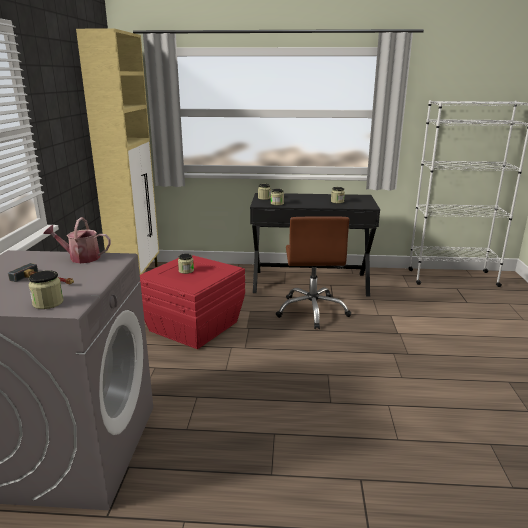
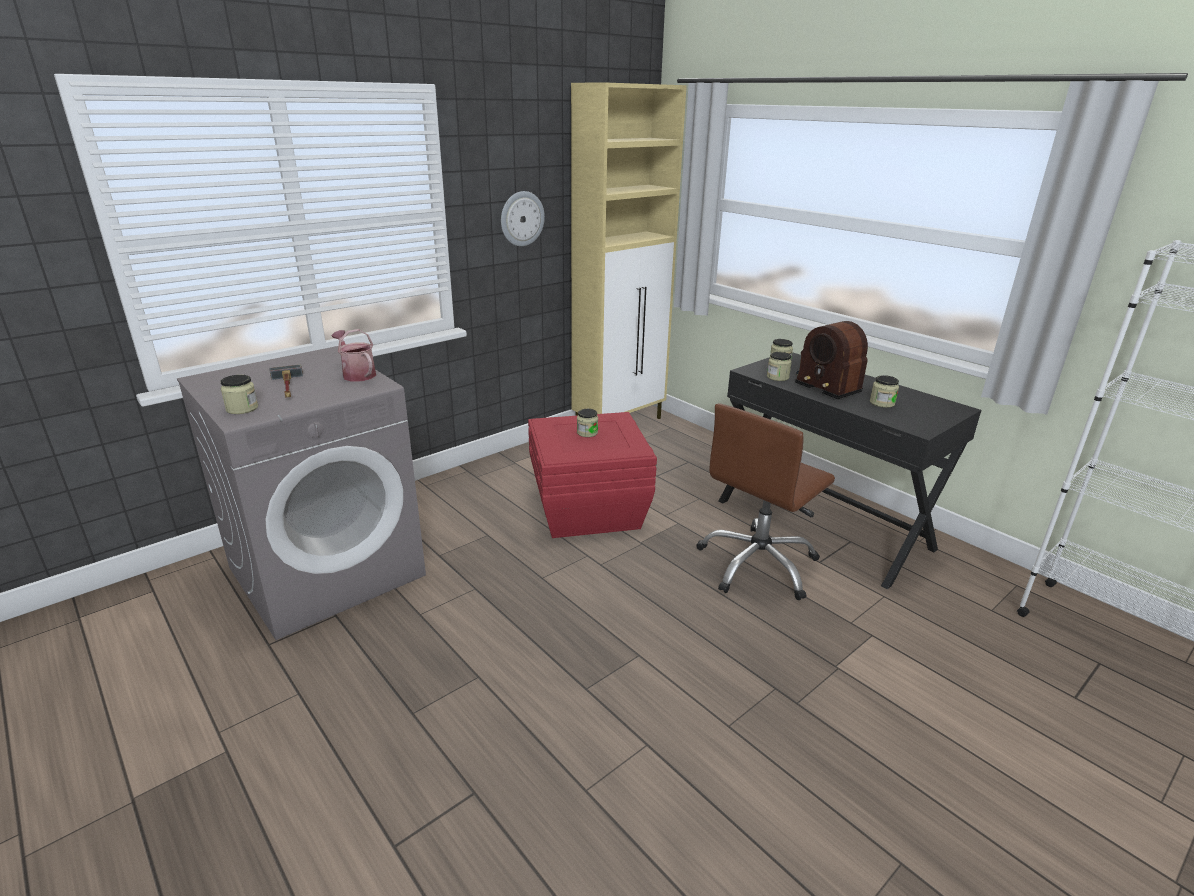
camera: 45 degrees right, 5 degrees up
(66, 131) = (521, 218): none -> wall clock
(301, 200) = (828, 383): none -> radio

